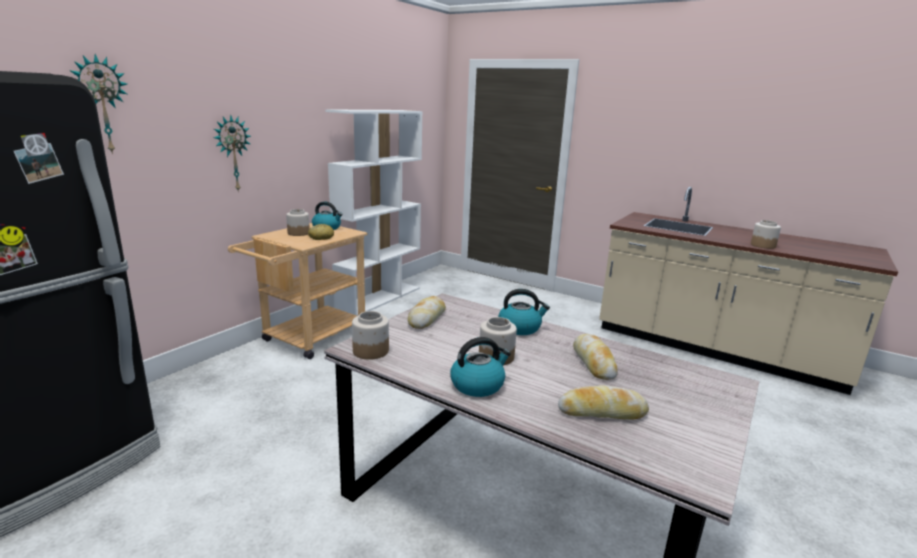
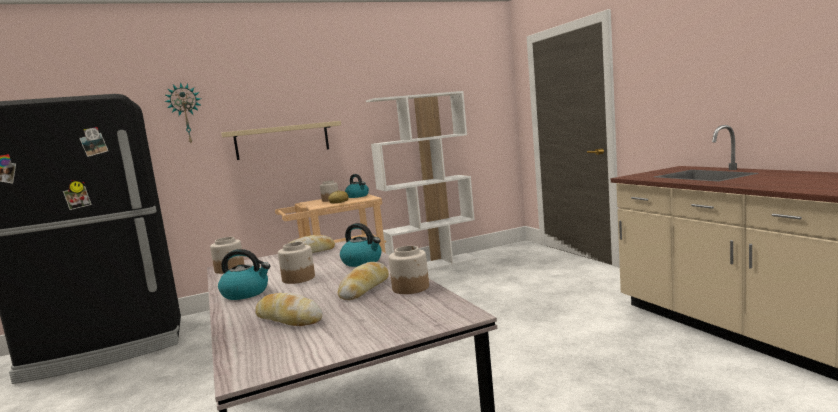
camera: 35 degrees right, 10 degrees down
(232, 154) = (282, 140): wall clock -> beige shelf
(762, 245) = (784, 187): jar -> jar (411, 287)

